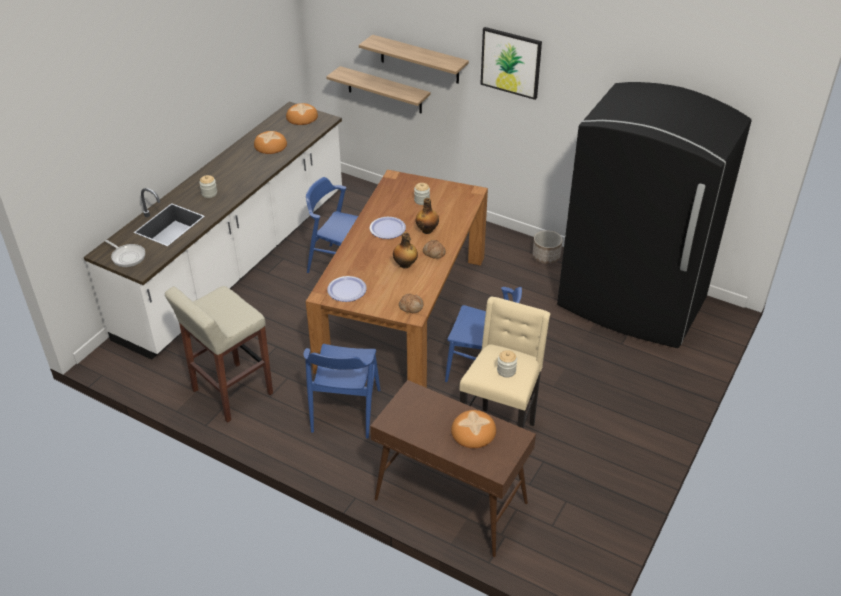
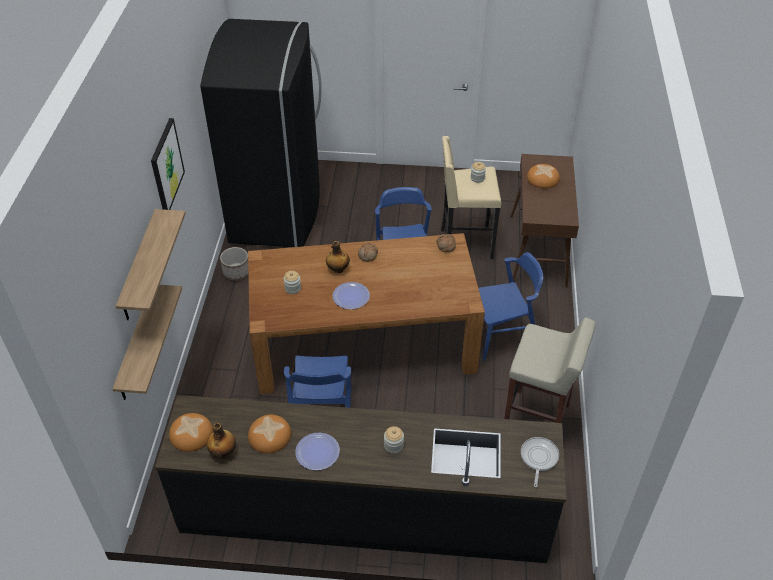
camera: 115 degrees left, 5 degrees up
(237, 262) = (364, 512): white counter -> black counter
(346, 290) = (452, 291): plate -> plate (317, 452)
(405, 265) = (395, 267): bottle -> bottle (223, 452)

